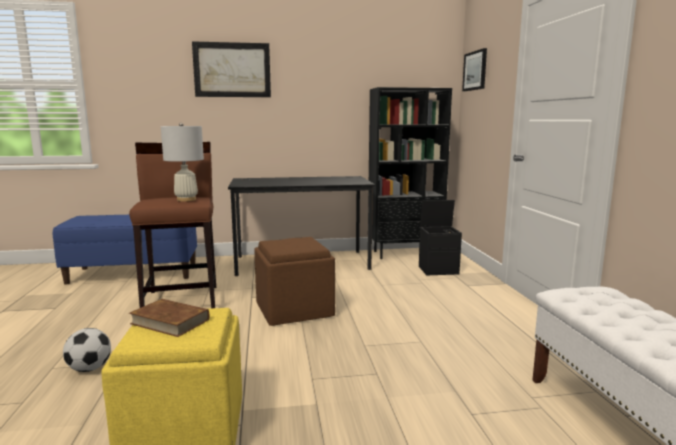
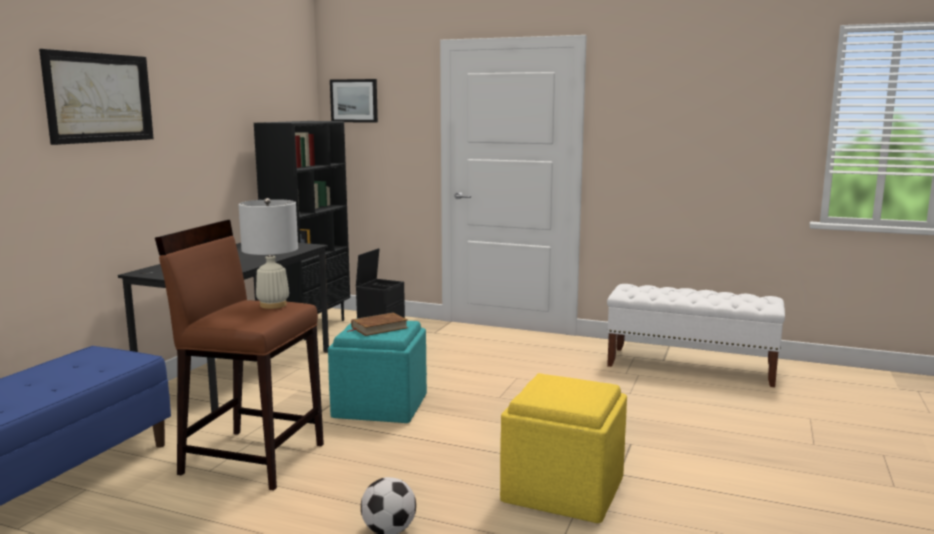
camera: 60 degrees left, 0 degrees up
(170, 321) = (554, 392): brown book -> brown book (379, 328)
(293, 310) = (381, 406): brown ottoman -> turquoise ottoman

